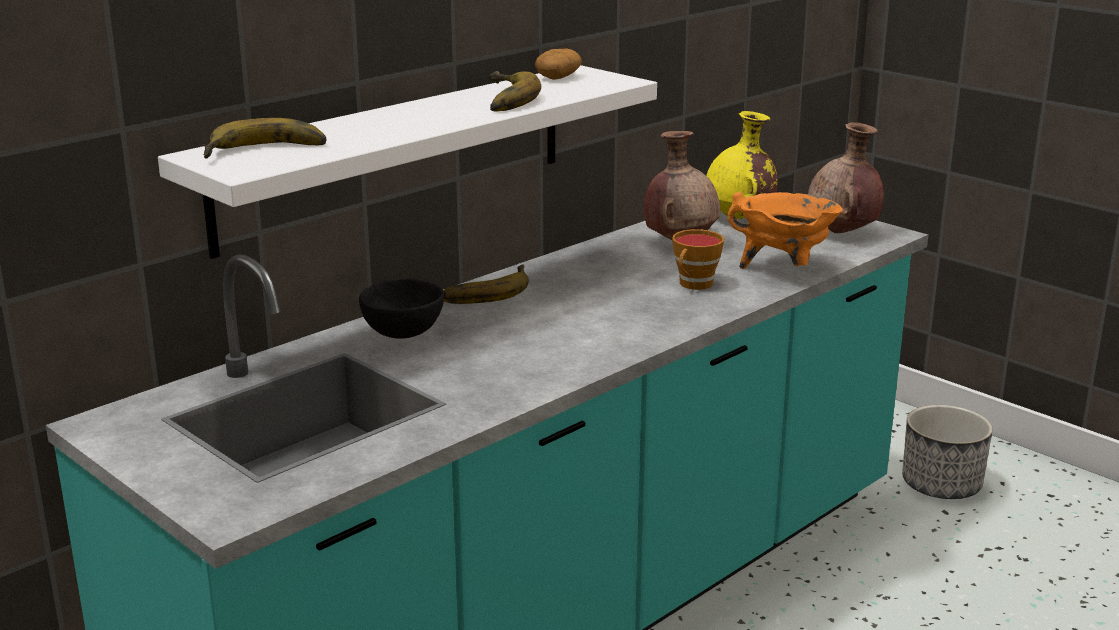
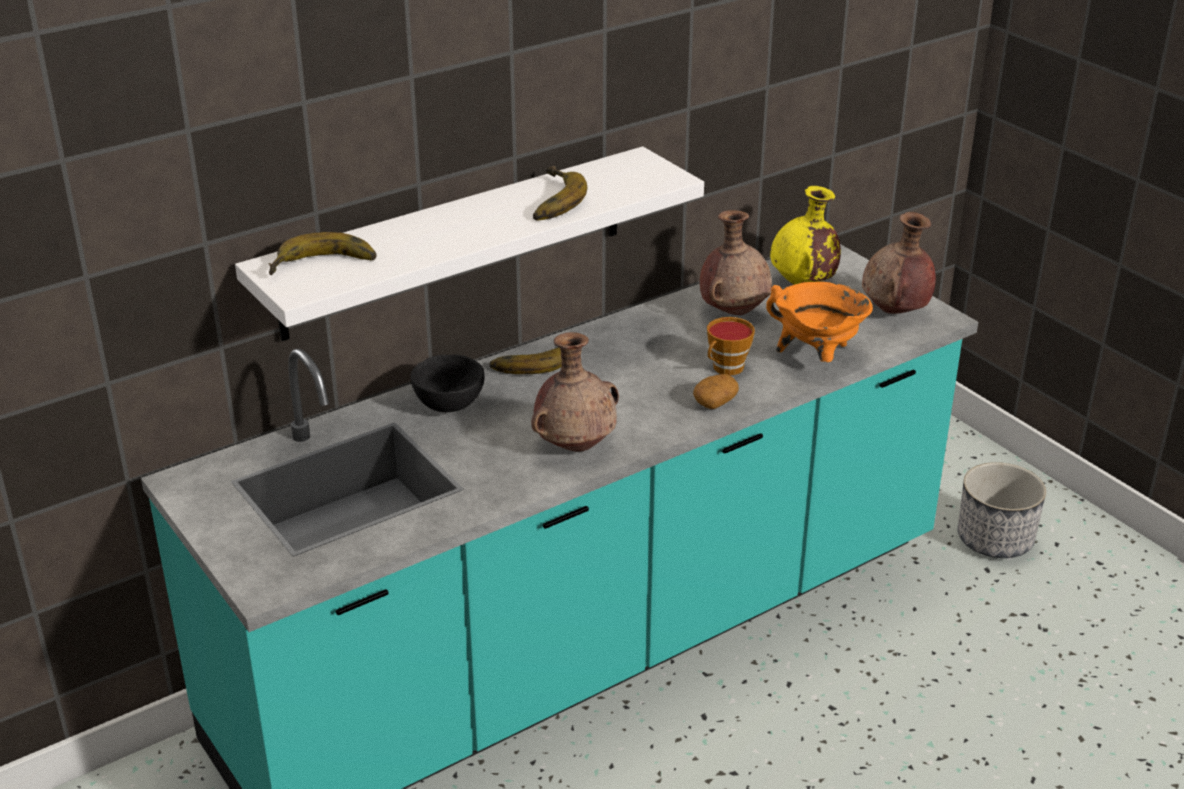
camera: 10 degrees right, 10 degrees up
(558, 77) = (615, 167): potato -> potato (715, 402)
(561, 357) = (576, 445): none -> brown vase

